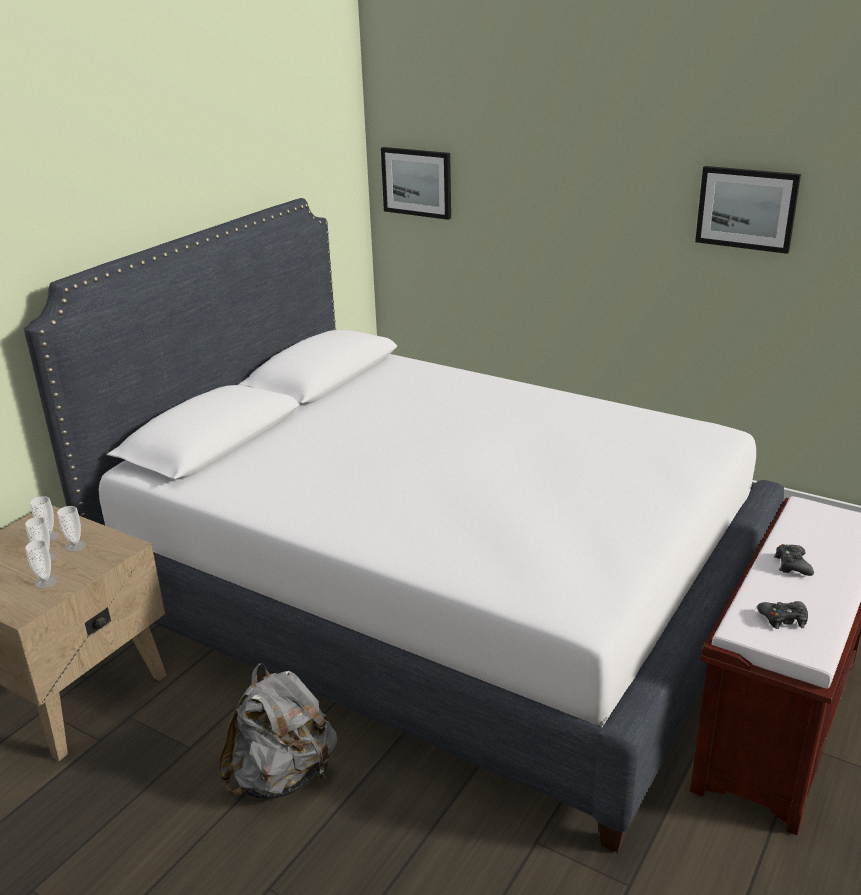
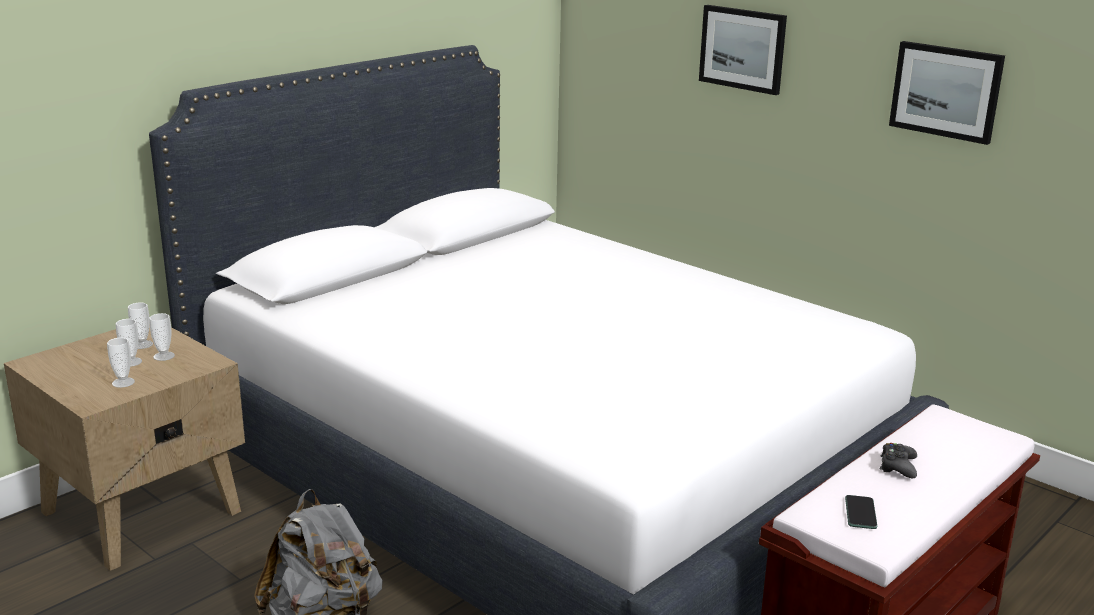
camera: 10 degrees right, 5 degrees down
(417, 182) = (608, 43): picture -> picture (743, 48)
(783, 619) = (860, 513): black game controller -> phone

